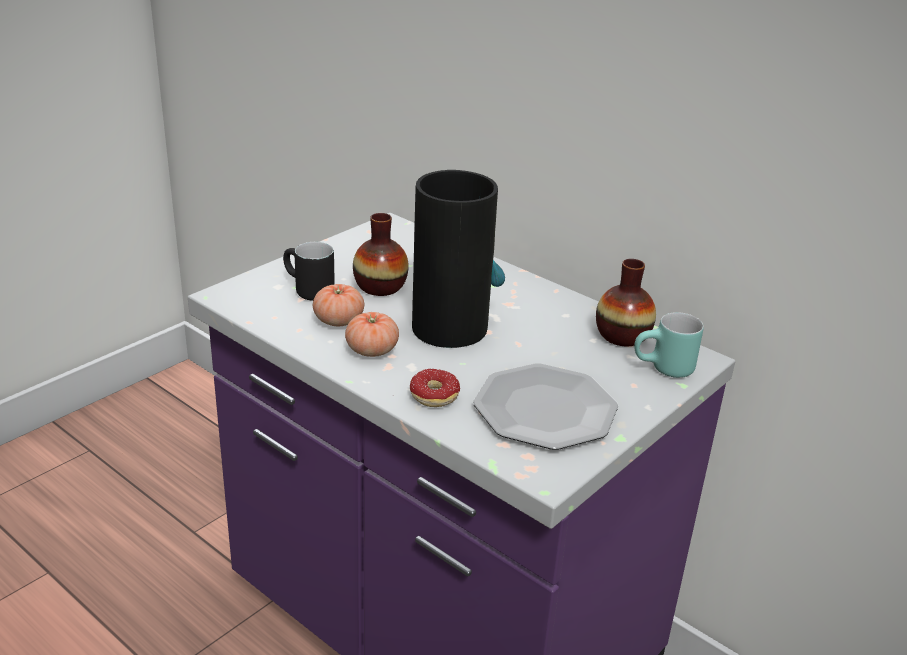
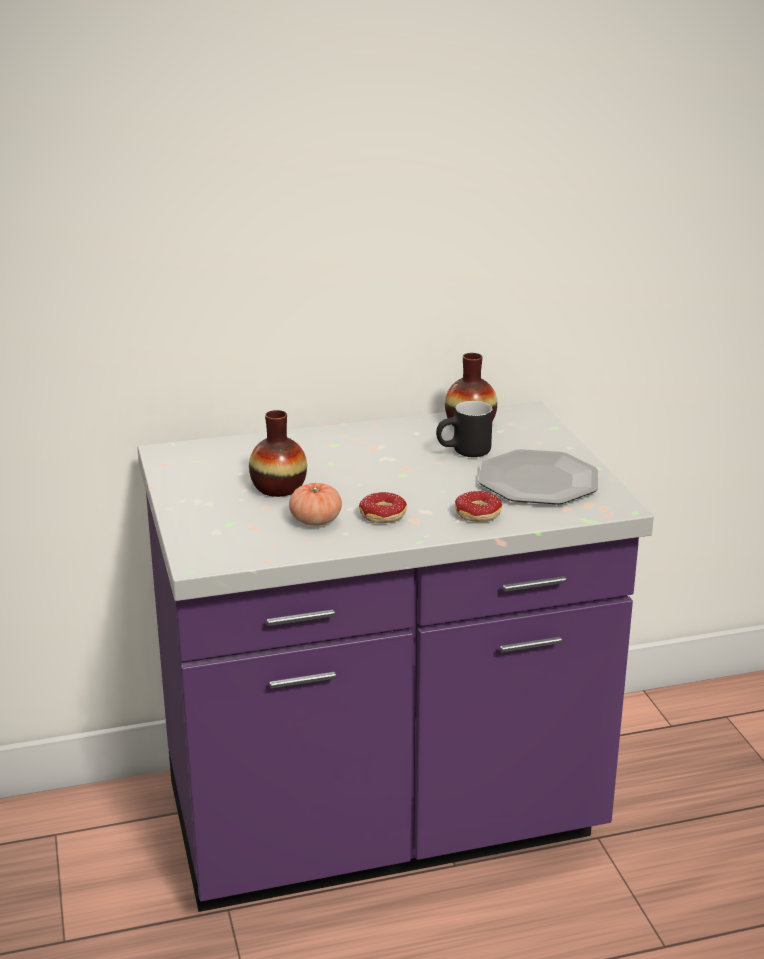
camera: 55 degrees left, 5 degrees down
(306, 291) = (244, 521): black mug -> black mug (465, 454)
(372, 350) = (382, 520): tomato -> donut
(450, 327) = (382, 479): vase -> none
(664, 370) = (531, 426): turquoise mug -> none

